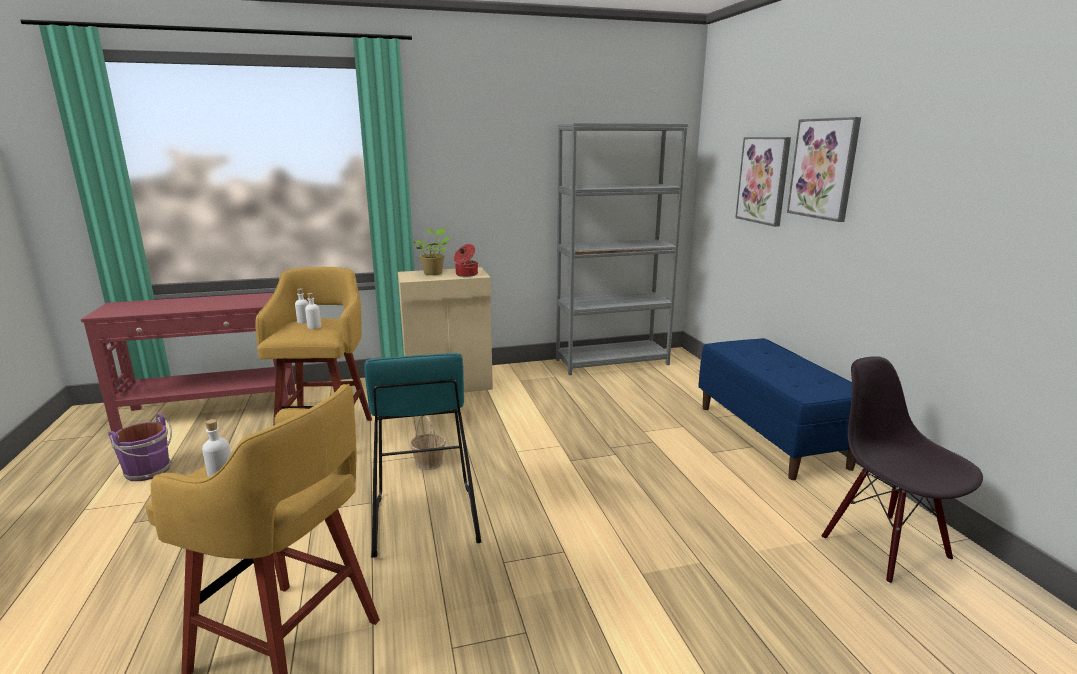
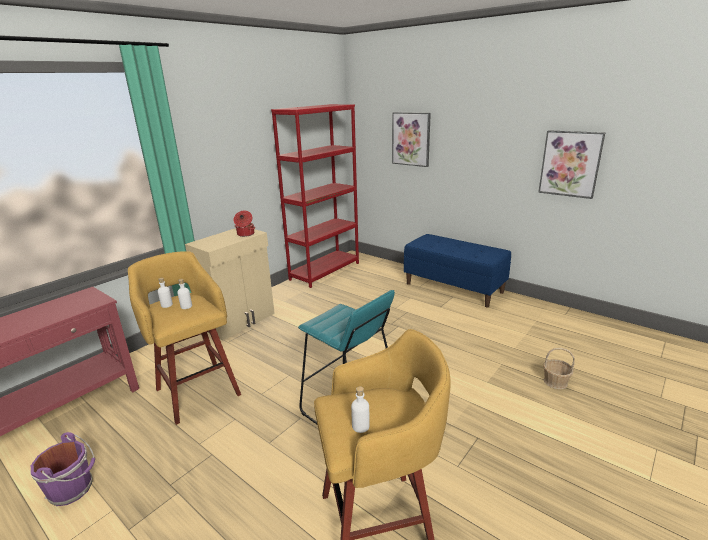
camera: 35 degrees left, 5 degrees up
(429, 462) = (300, 376): basket -> basket (555, 382)
(433, 273) = (218, 238): potted plant -> none
(612, 362) = (325, 271): grey bookcase -> red bookcase
(823, 168) = (458, 131): picture -> picture (570, 164)
(886, 547) = (552, 323): black chair -> none

